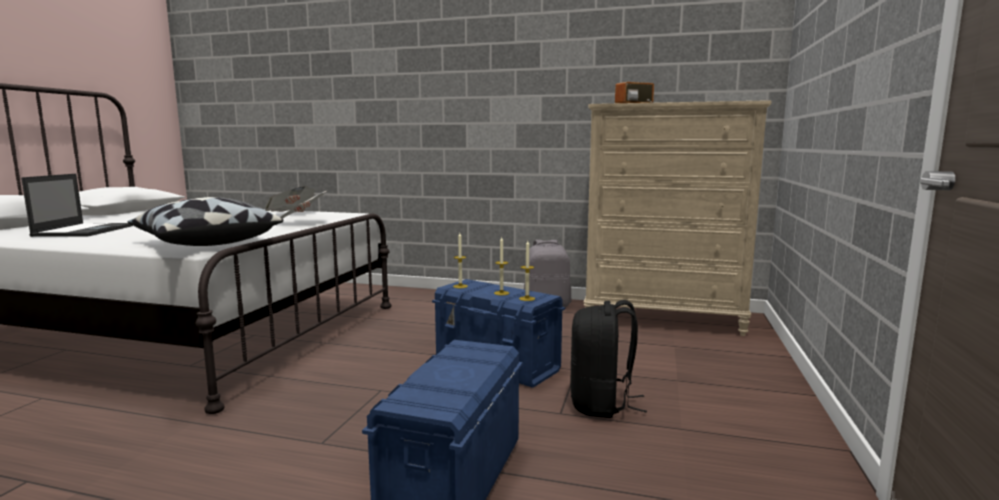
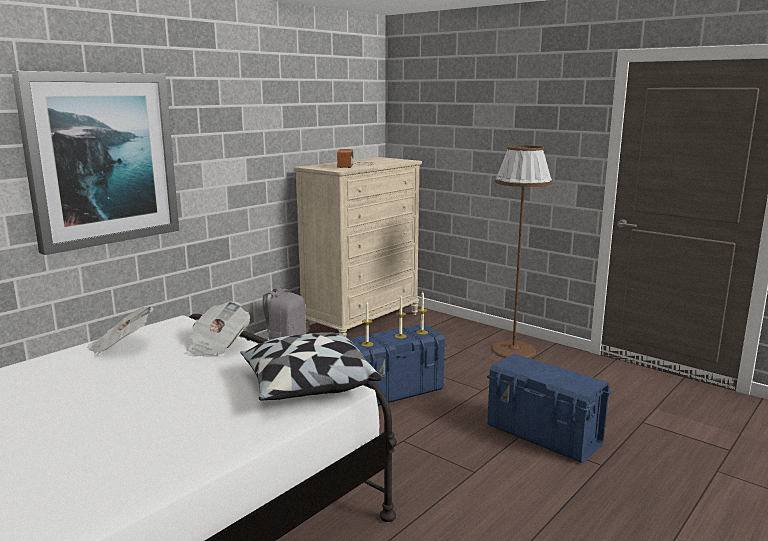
camera: 65 degrees left, 5 degrees up
(84, 230) = (95, 461): laptop -> none
(399, 88) = (101, 159): none -> picture
(601, 404) = (478, 376): black backpack -> none
(742, 415) = (513, 350): none -> brown floor lamp

